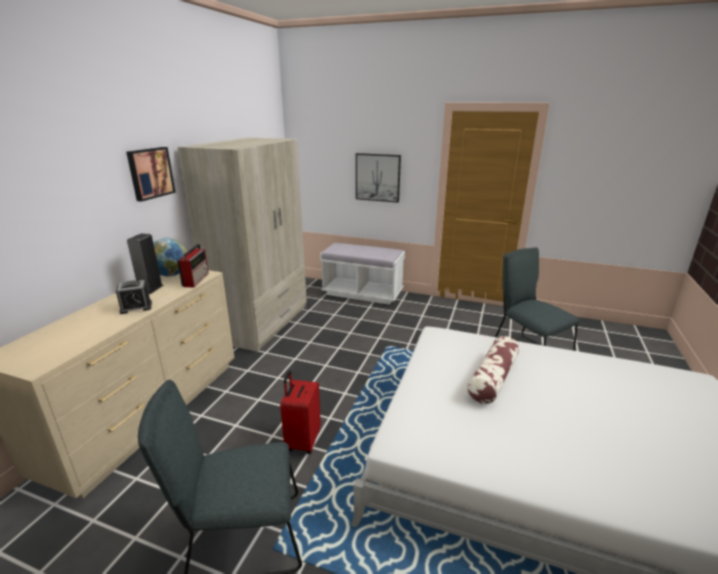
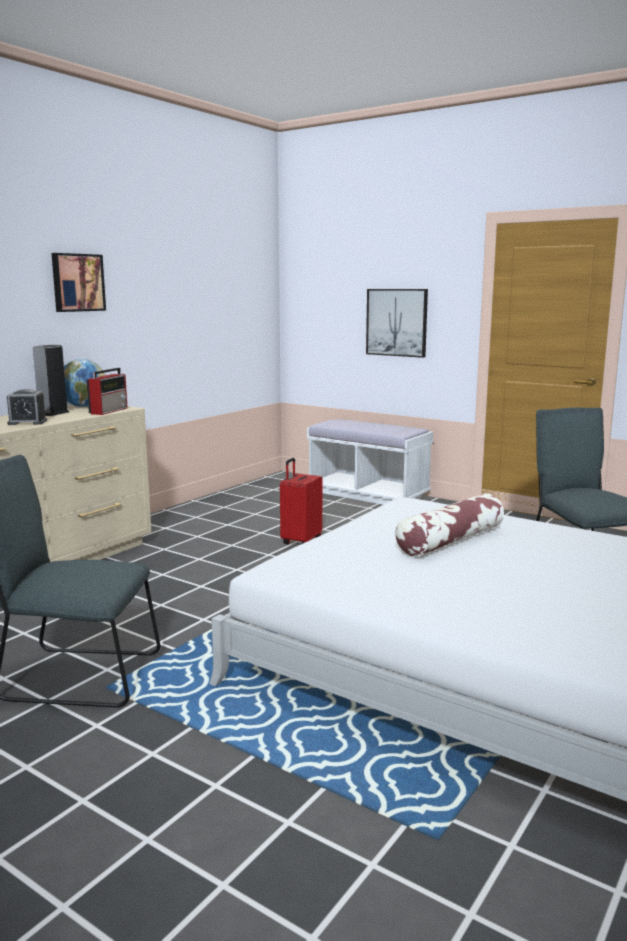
camera: 15 degrees right, 10 degrees down
(262, 323) = (209, 510): beige wardrobe -> none
(302, 441) = (195, 613): red suitcase -> red suitcase (300, 541)

